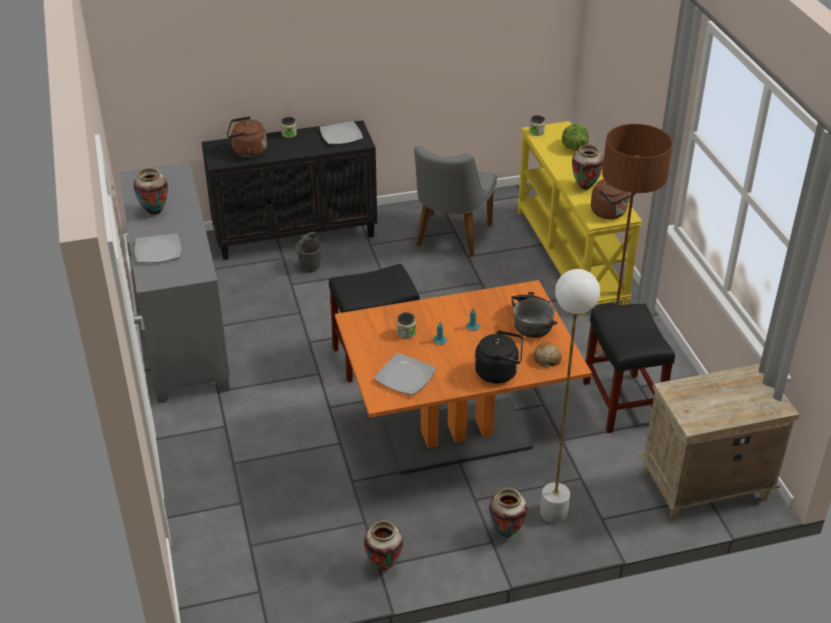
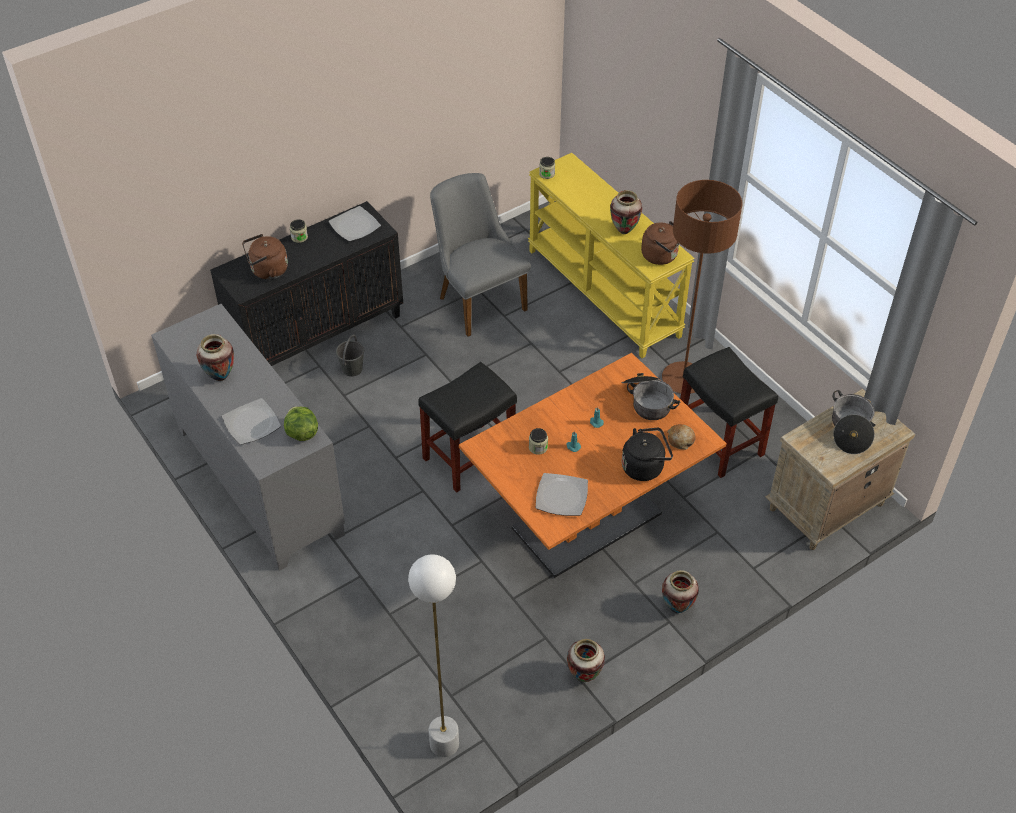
camera: 20 degrees left, 10 degrees up
(450, 239) = (477, 299): grey chair -> grey chair turned 150 degrees clockwise
(554, 512) = (709, 574): white floor lamp -> white floor lamp (444, 744)
(573, 147) = (591, 185): lettuce -> lettuce (301, 433)
(729, 394) = (850, 430): none -> cooking pot

